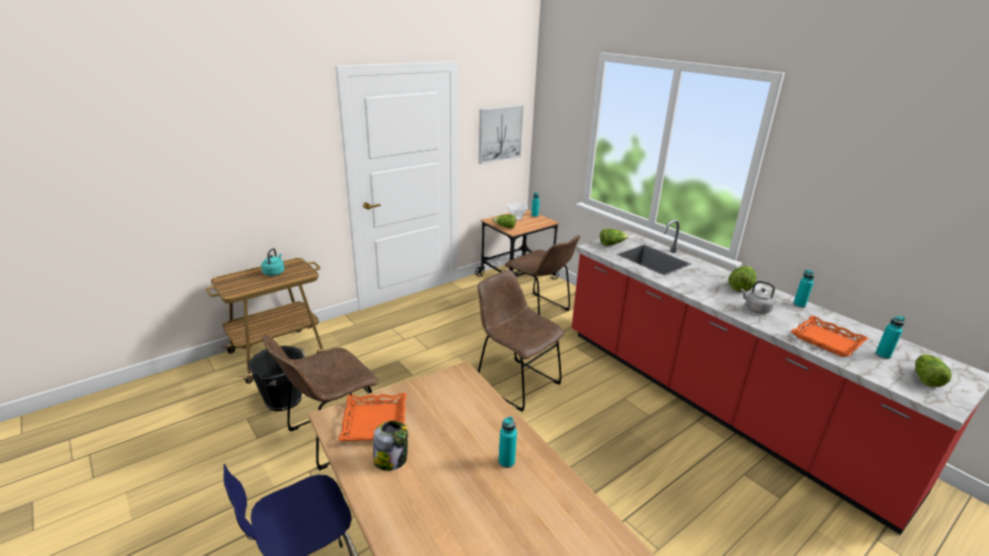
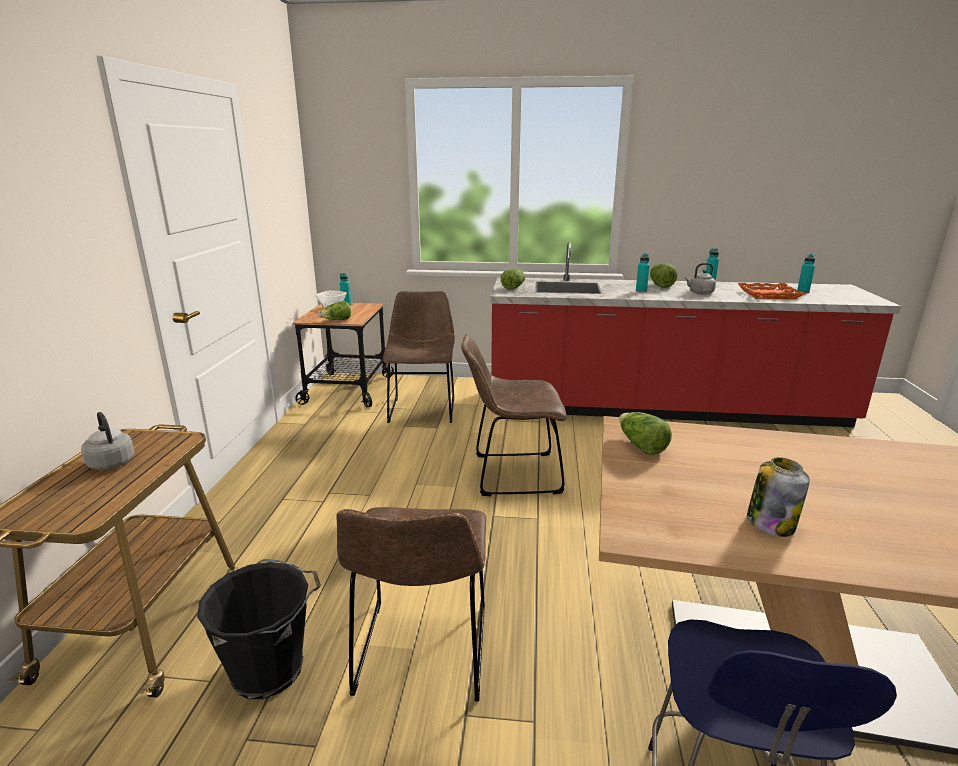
camera: 45 degrees left, 5 degrees down
(274, 272) = (111, 462): turquoise kettle -> grey kettle
(374, 422) = (674, 508): orange tray -> none
(499, 133) = (285, 199): picture -> none
(506, 462) = (822, 460): turquoise bottle -> turquoise bottle (641, 291)
(538, 311) = (423, 408): brown chair -> brown chair turned 90 degrees counterclockwise
(925, 378) = (841, 294): lettuce -> lettuce (641, 445)

